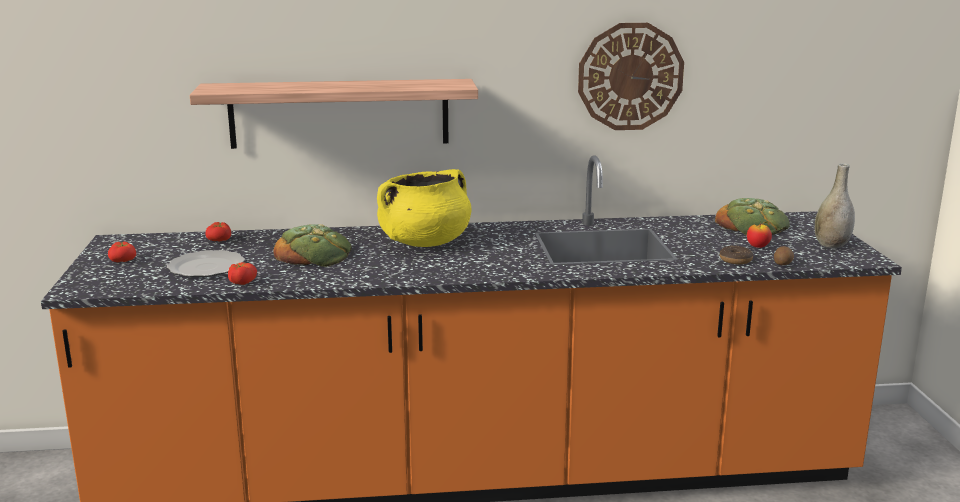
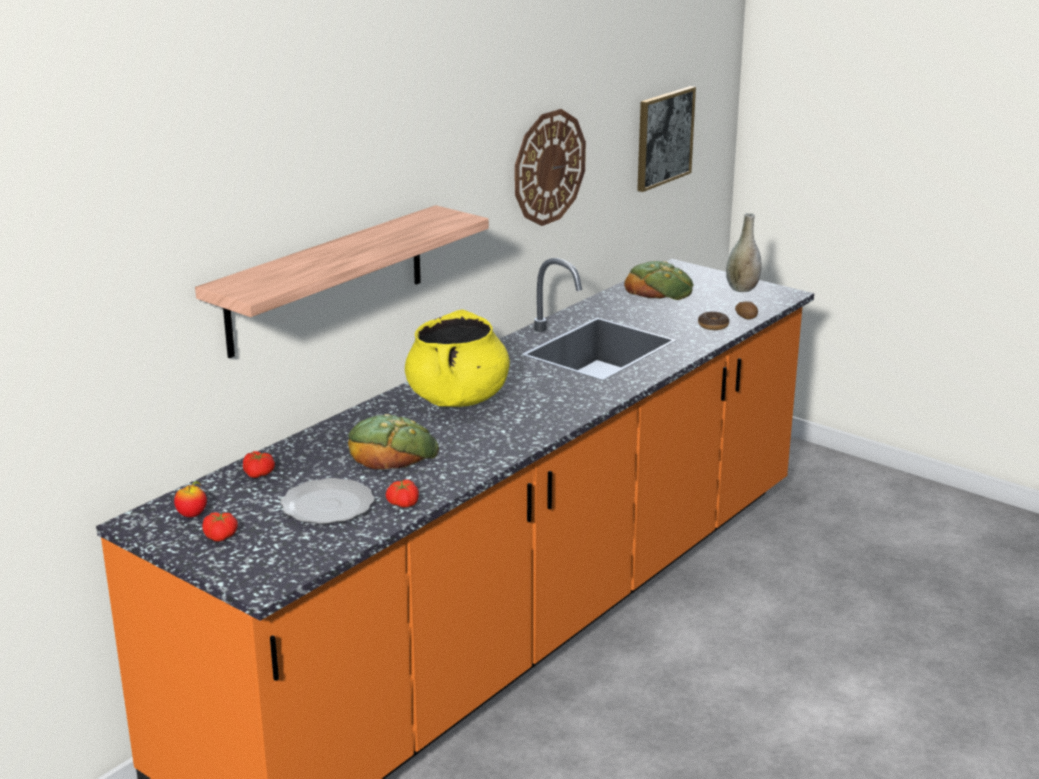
camera: 45 degrees left, 5 degrees up
(758, 247) = (702, 308): apple -> apple (192, 515)
(817, 83) = (664, 138): none -> picture

